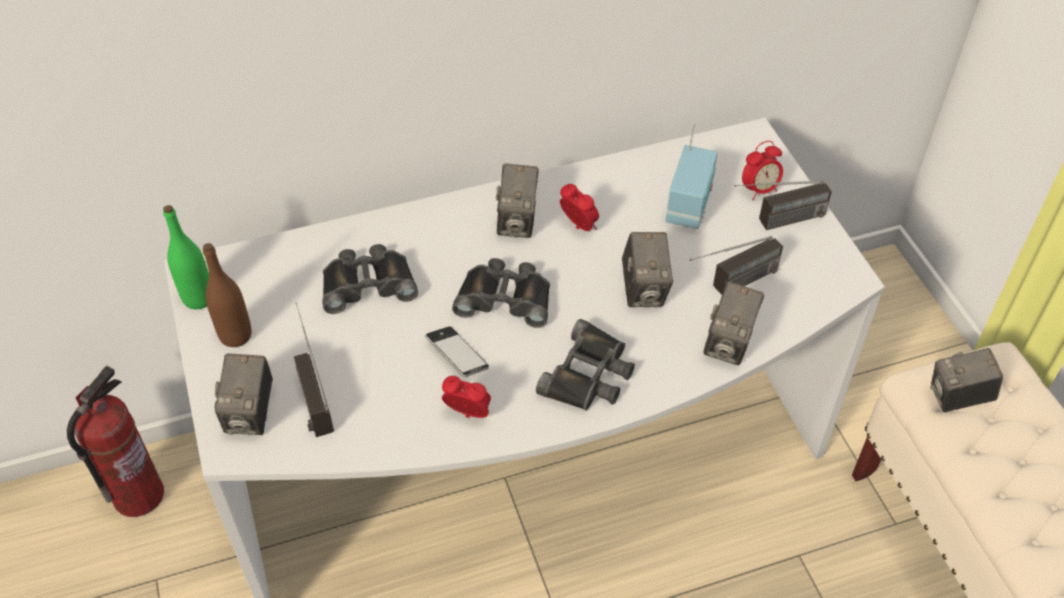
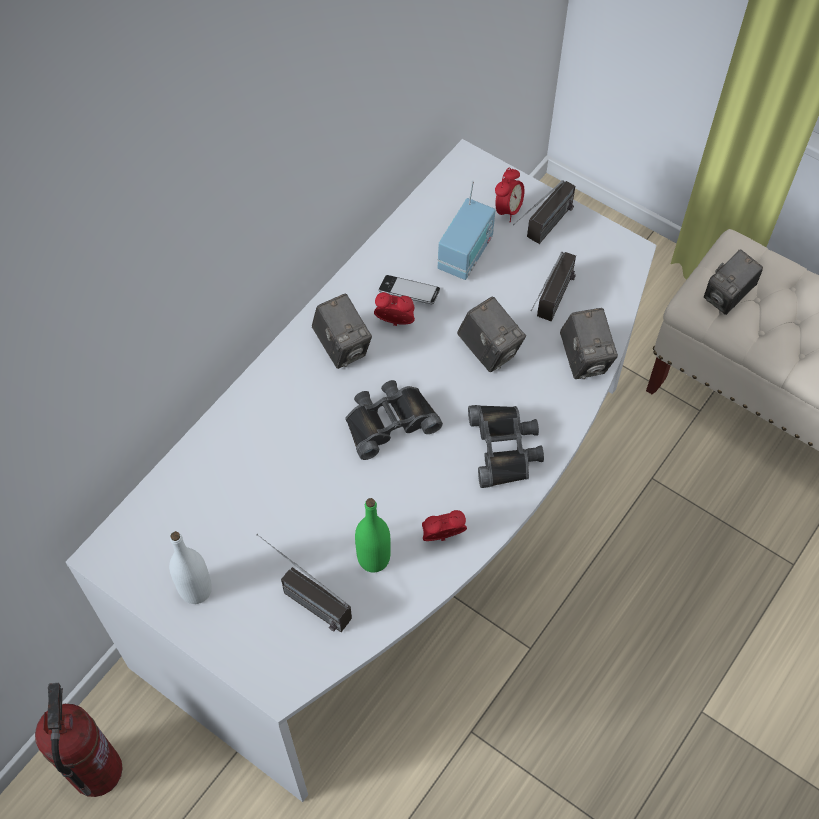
camera: 35 degrees left, 10 degrees up
(198, 298) = (132, 577): green bottle -> green bottle (373, 558)
(235, 335) = (196, 590): brown bottle -> white bottle
(251, 414) = (271, 647): camera -> none
(367, 284) = (266, 476): black binoculars -> none
(457, 355) = (392, 493): phone -> phone (409, 293)
(689, 205) = (466, 254): radio -> radio turned 45 degrees clockwise

